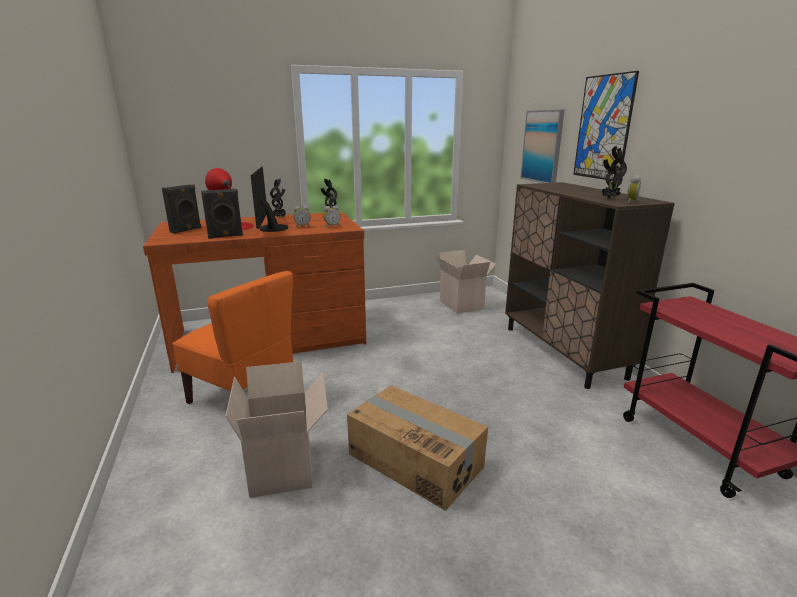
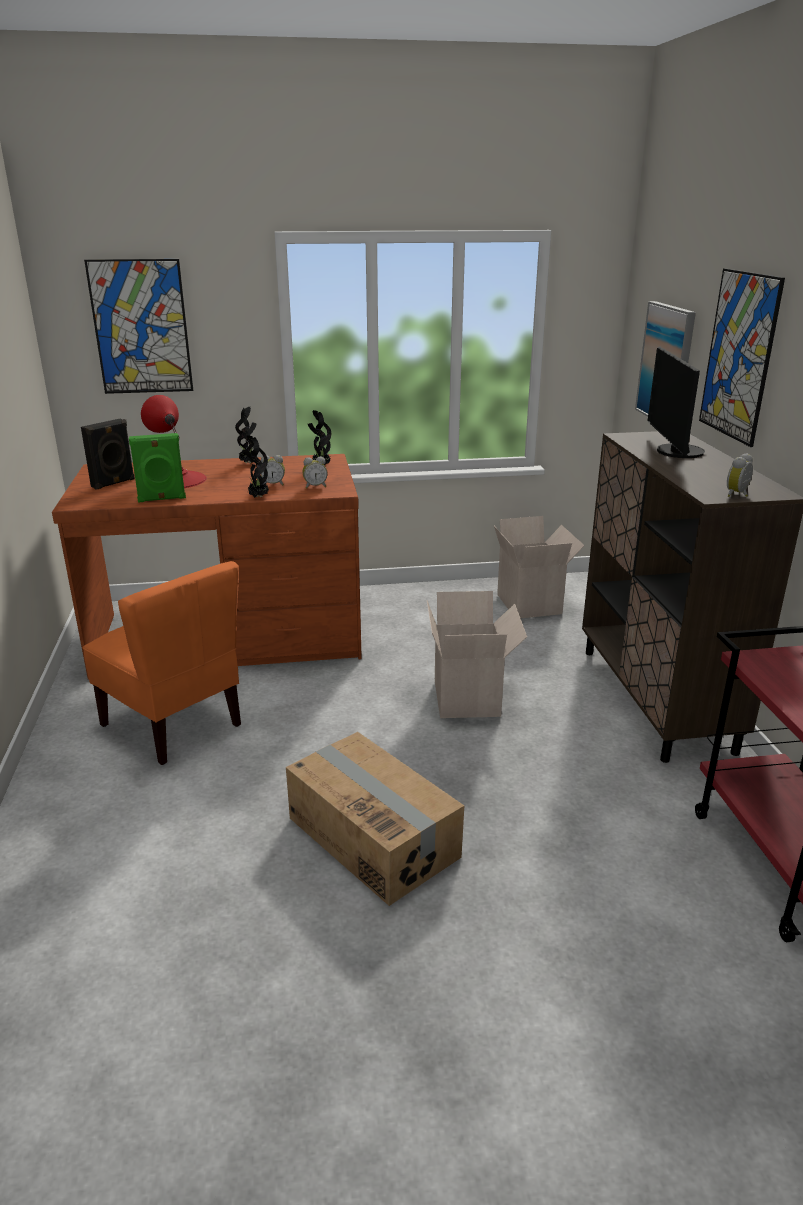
camera: 10 degrees right, 5 degrees up
(200, 128) = (141, 327): none -> picture
(225, 236) = (162, 499): black speaker -> green speaker
(270, 228) = (227, 486): monitor -> monitor (674, 452)
(284, 468) = (204, 827): cardboard box -> cardboard box (469, 699)
(609, 198) = (712, 482): potted plant -> potted plant (258, 497)

